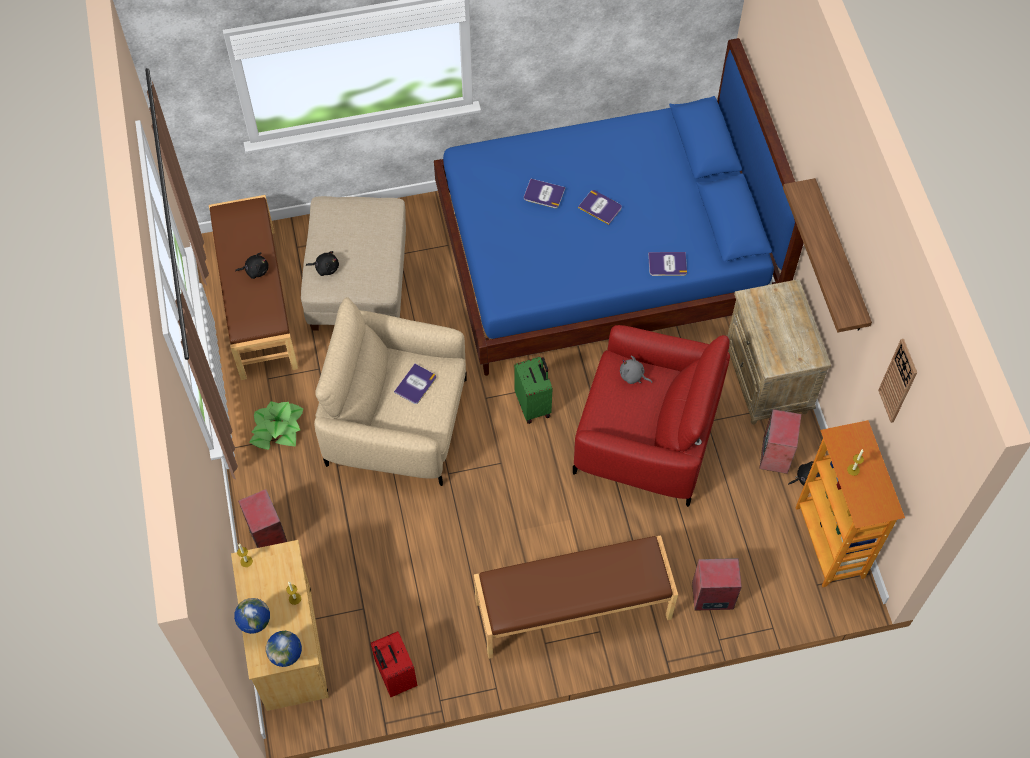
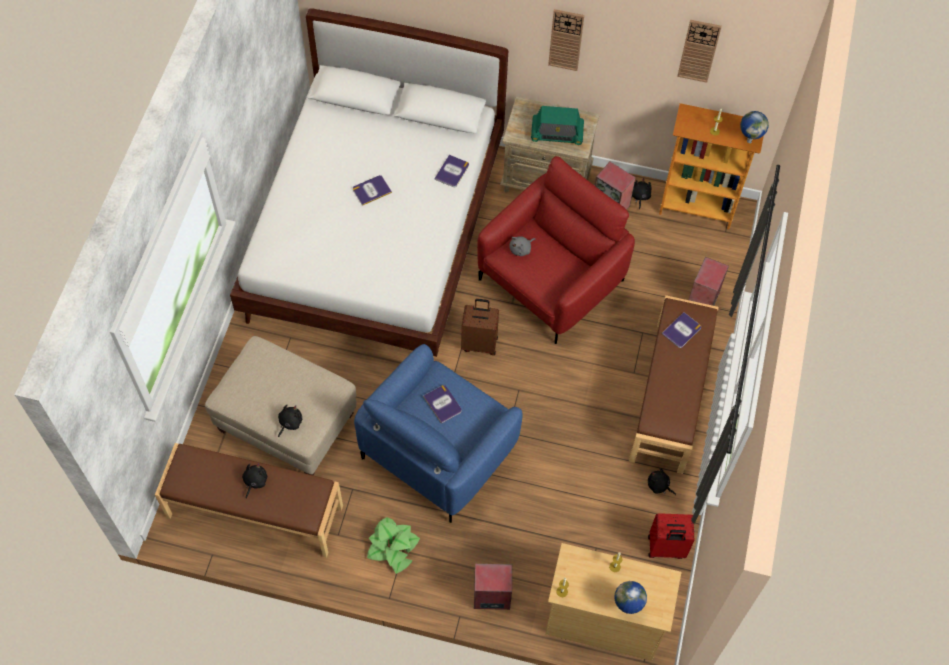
camera: 65 degrees left, 0 degrees up
(289, 659) = (667, 593): globe -> globe (749, 141)
(398, 422) = (439, 449): beige armchair -> blue armchair
(462, 641) = (659, 486): none -> black plush toy
(534, 405) = (480, 343): green suitcase -> brown suitcase
(544, 194) = (334, 222): book -> book (681, 330)
(605, 260) = (377, 233): blue bed -> white bed
(778, 336) = (557, 133): none -> radio
(839, 259) = (566, 39): shelf -> wall clock

